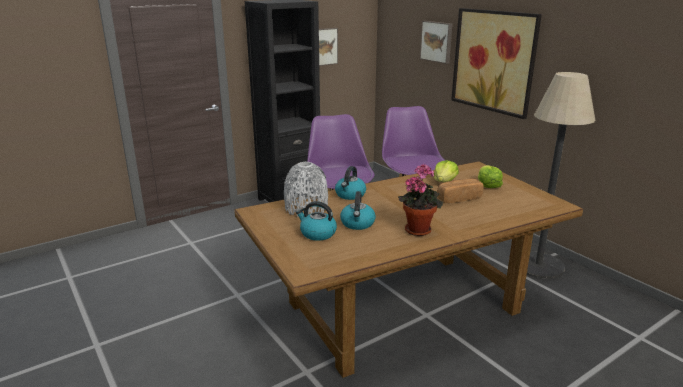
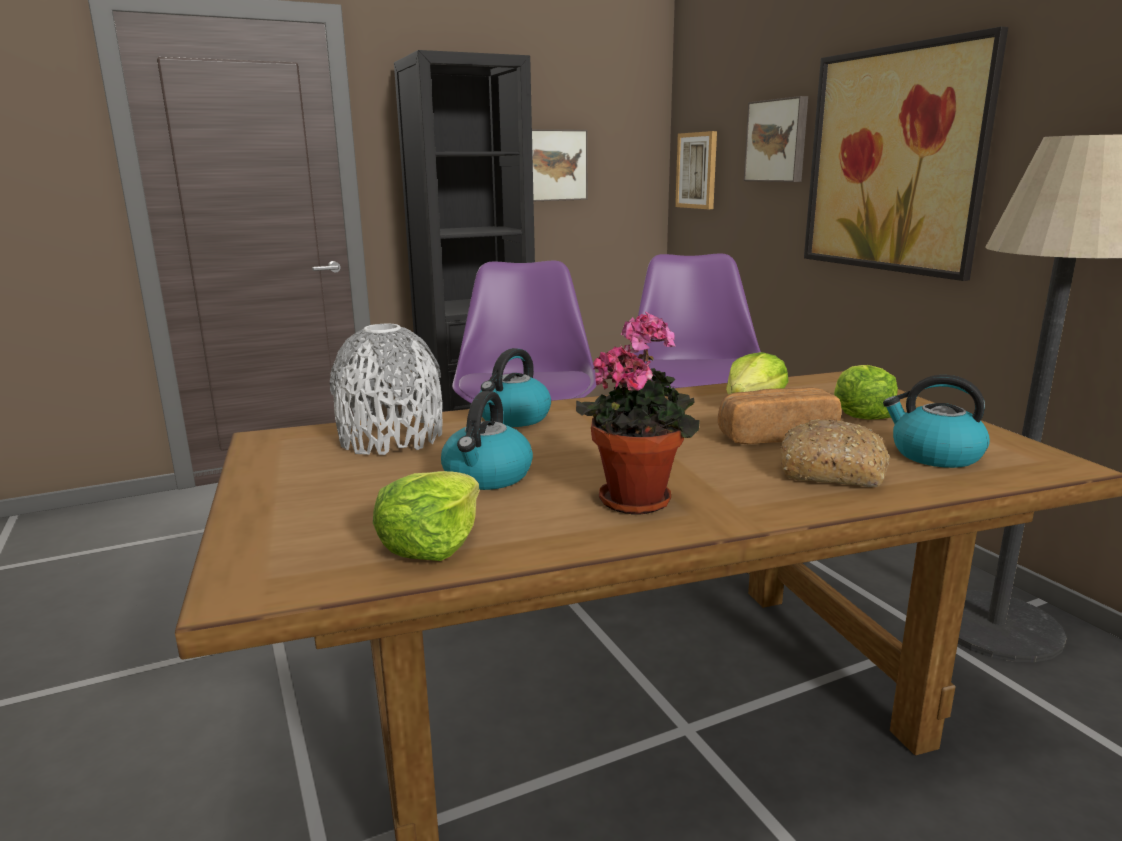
camera: 10 degrees right, 5 degrees down
(317, 233) = (369, 492): kettle -> kettle (934, 455)
(356, 252) = (431, 544): none -> lettuce
(393, 48) = (697, 170): none -> picture
(483, 213) = (833, 471): none -> bread

